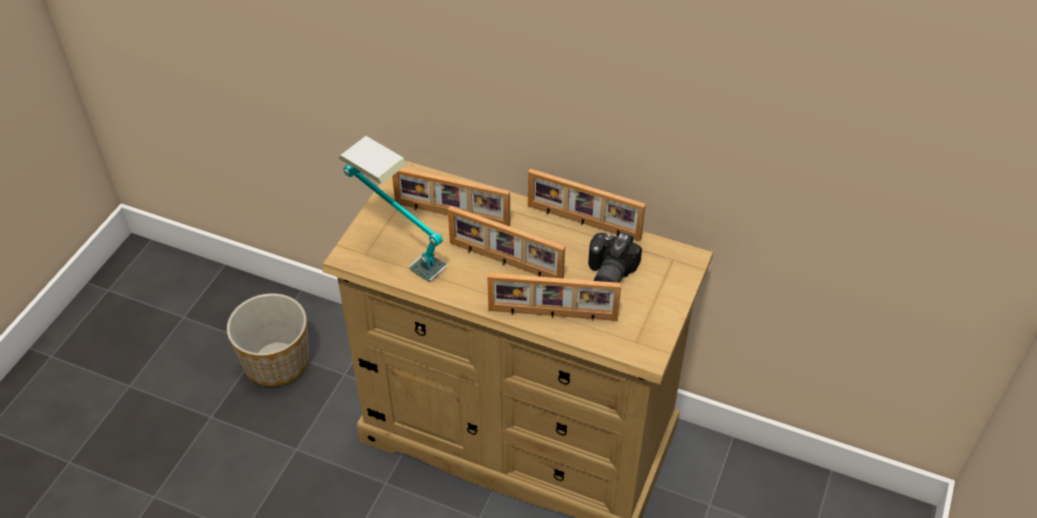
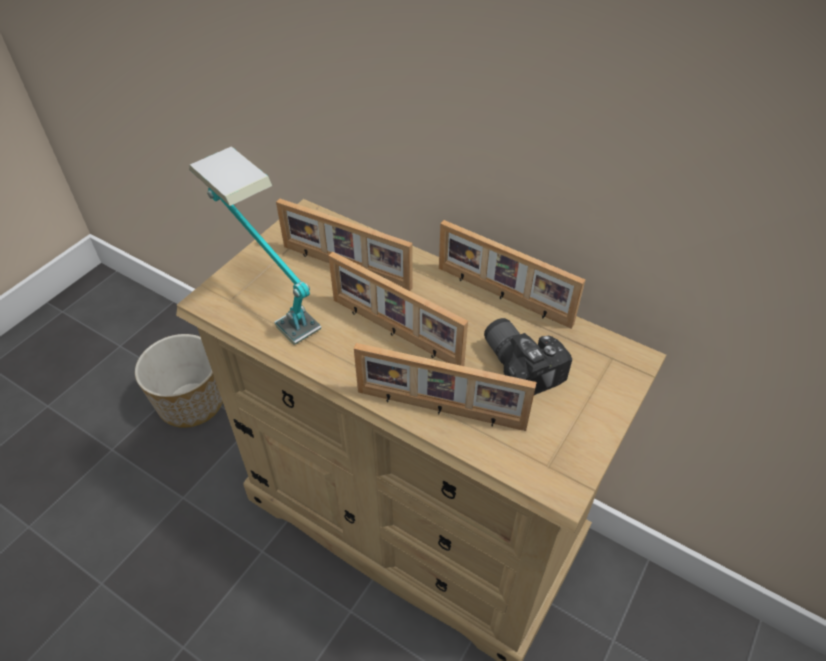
camera: 10 degrees right, 0 degrees up
(607, 274) = (522, 365): camera -> camera turned 120 degrees clockwise

